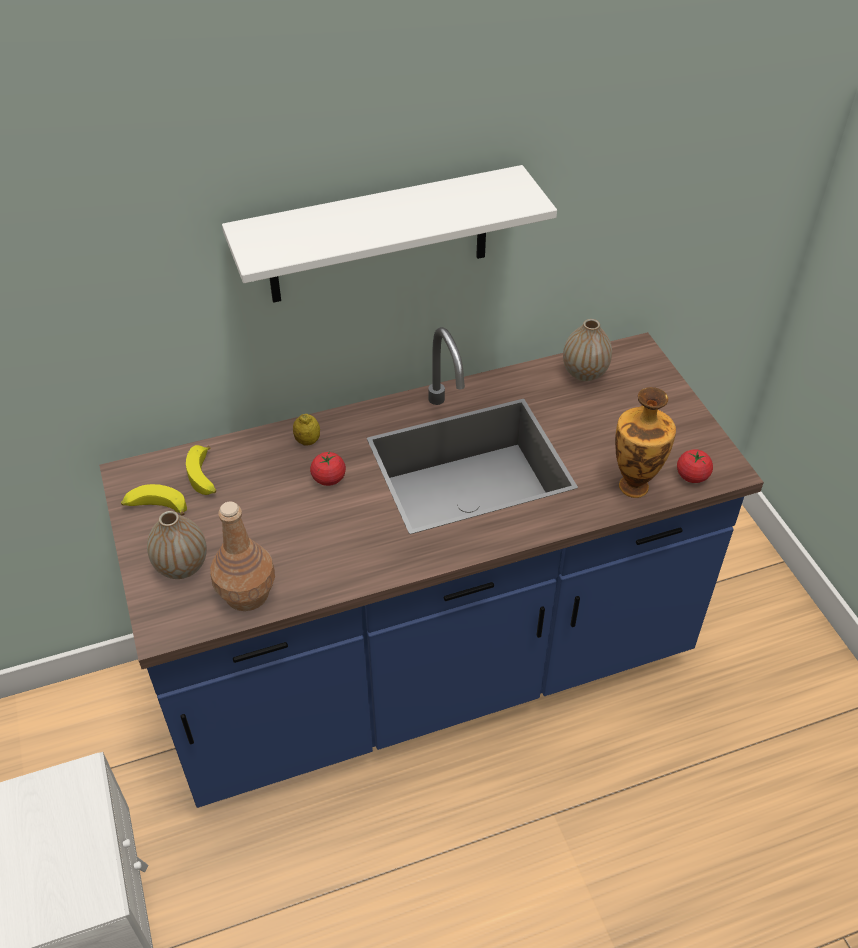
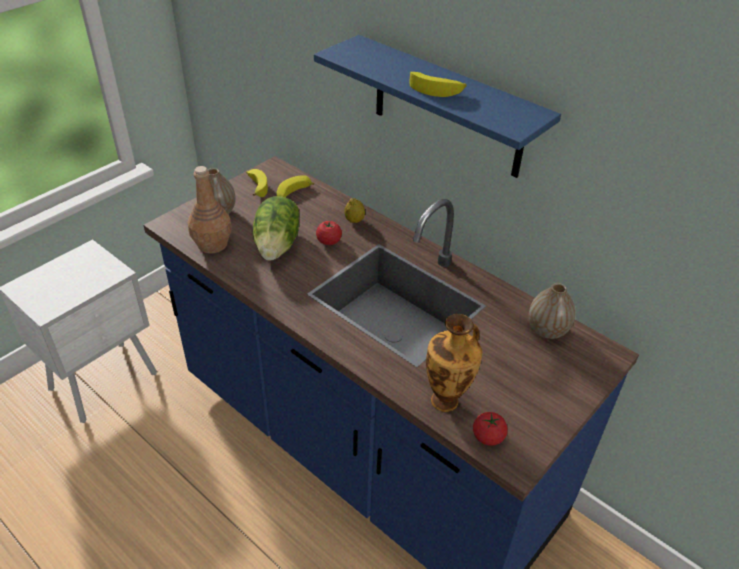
camera: 60 degrees right, 5 degrees down
(300, 528) = (278, 245): none -> lettuce
(378, 236) = (447, 108): white shelf -> blue shelf
(413, 218) = (436, 89): none -> banana

